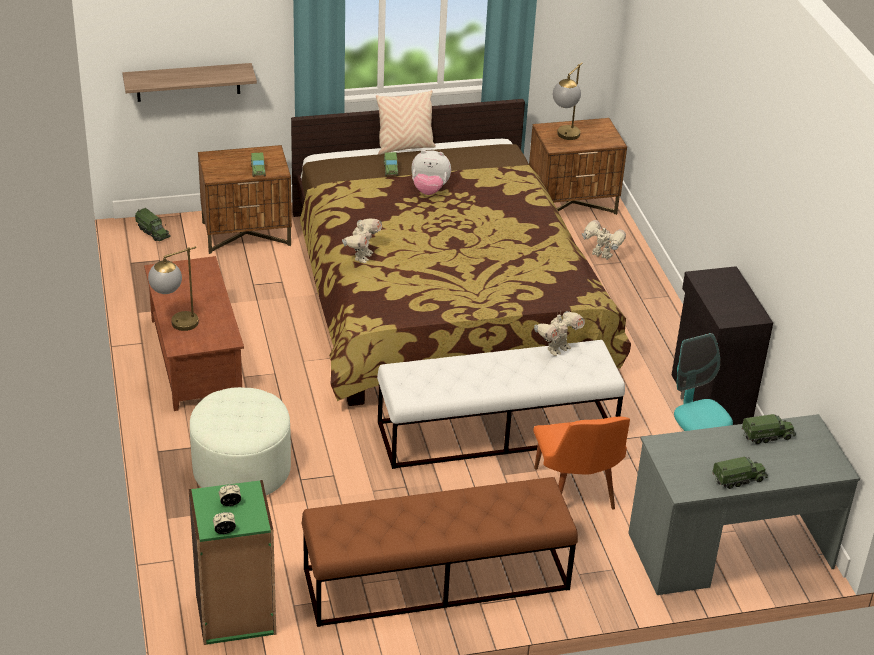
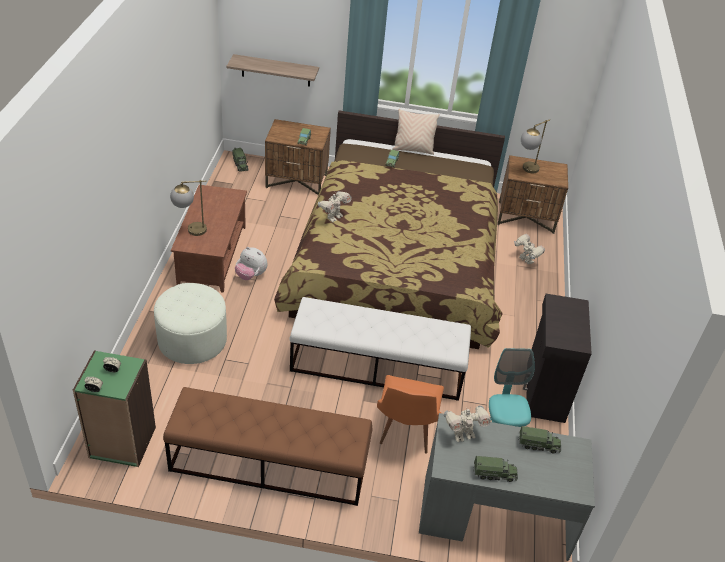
camera: 20 degrees right, 5 degrees up
(429, 190) = (409, 183): plush toy -> plush toy (251, 275)
(557, 349) = (432, 322): toy robot -> toy robot (463, 434)

